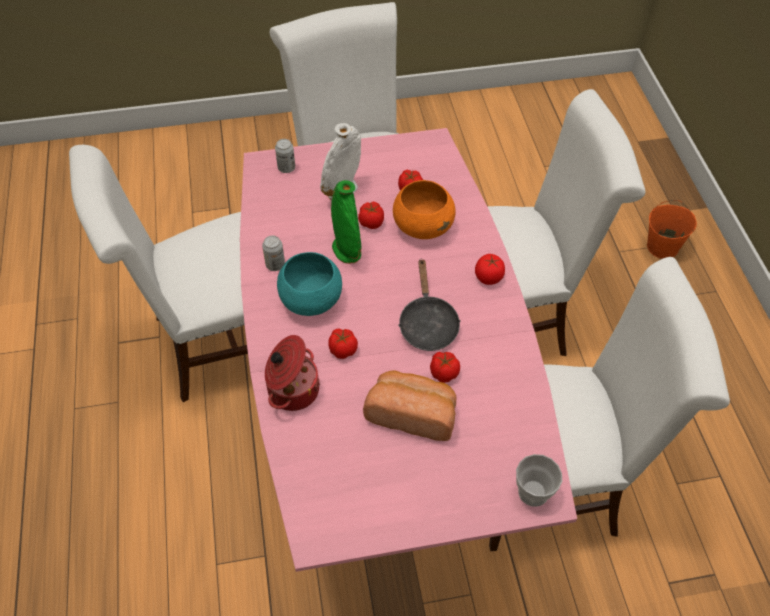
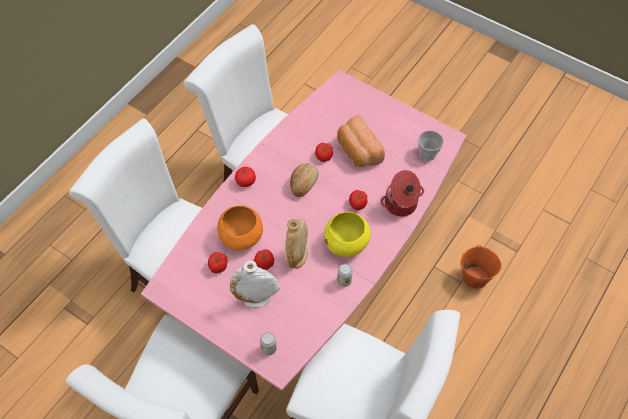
camera: 135 degrees left, 5 degrees up
(310, 300) = (346, 243): turquoise bowl -> yellow bowl
(346, 251) = (297, 257): green vase -> beige vase
(427, 324) = (303, 183): black frying pan -> bread
(533, 492) = (344, 88): cup -> cup (428, 153)
(662, 247) = (46, 240): orange bucket -> orange bucket (474, 277)

